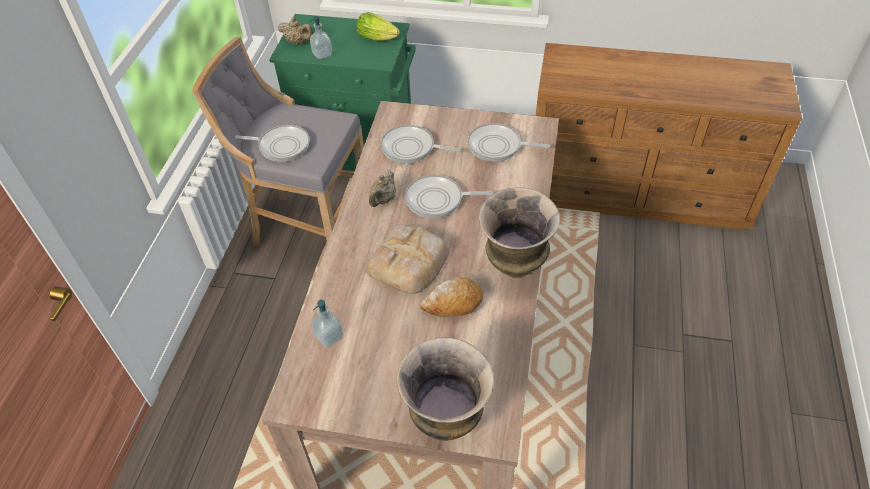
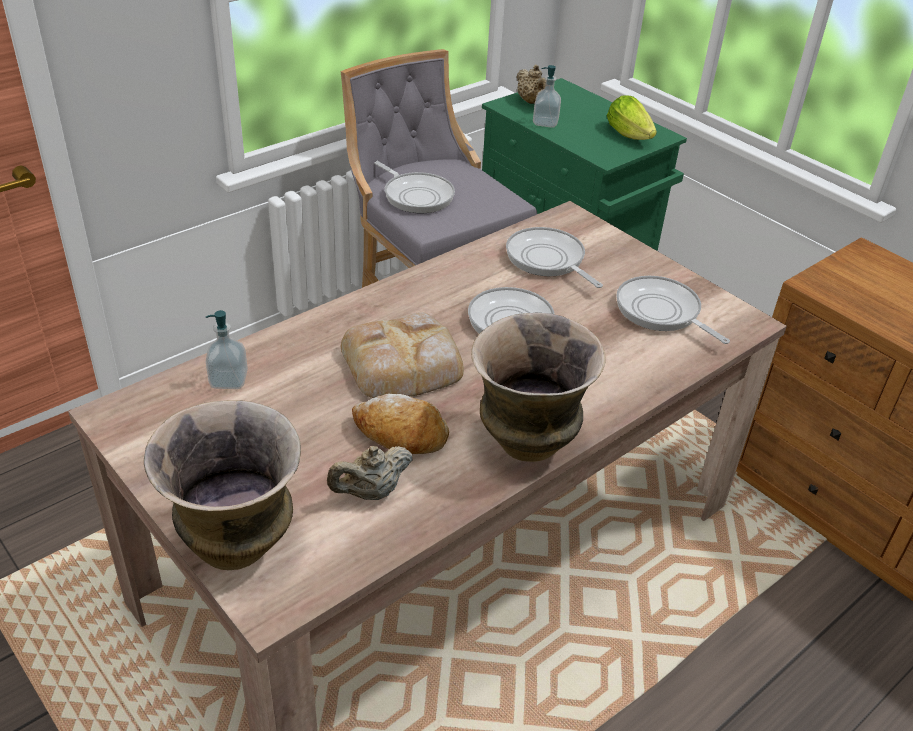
camera: 35 degrees right, 10 degrees down
(383, 200) = (452, 291): beige teapot -> beige teapot (371, 492)

